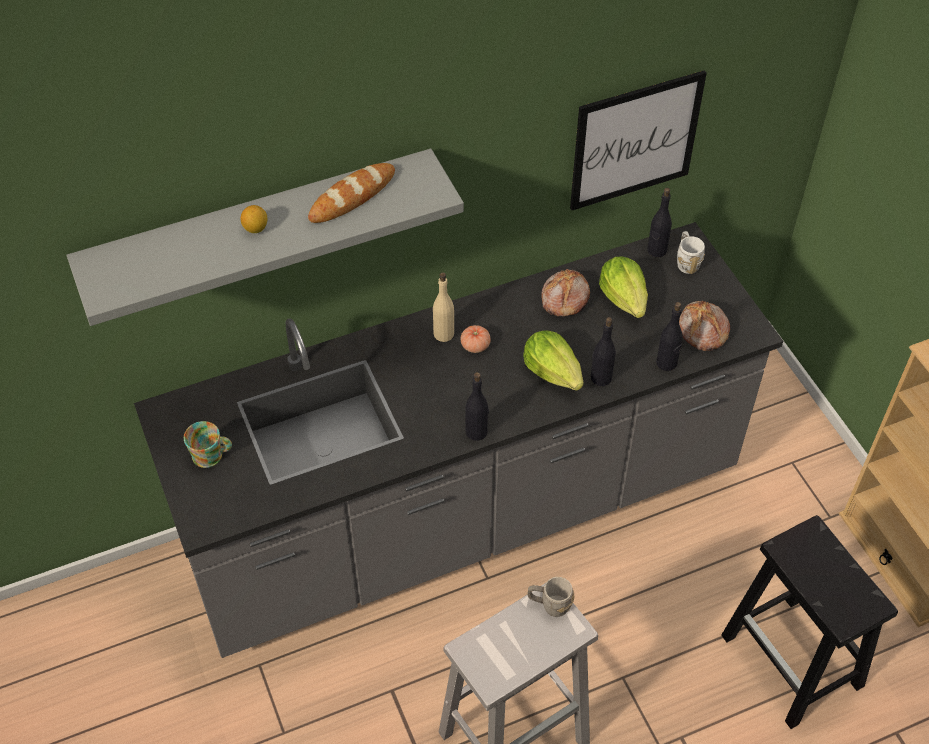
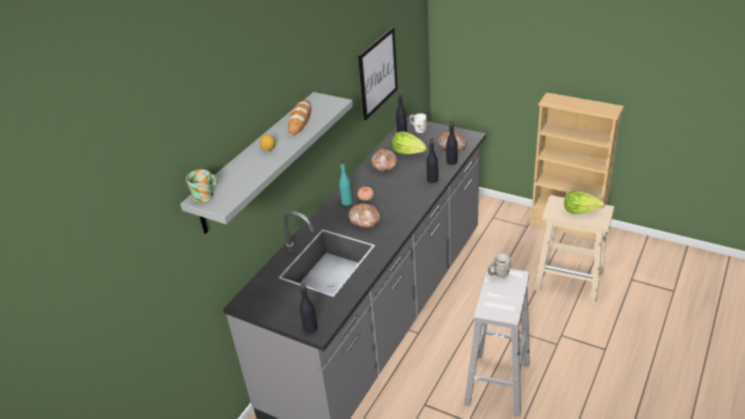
camera: 35 degrees left, 15 degrees down
(212, 456) = (290, 303): mug -> mug (206, 195)
(434, 384) = (364, 220): none -> bread
(443, 334) = (346, 202): beige bottle -> turquoise bottle
(476, 432) = (404, 225): black bottle -> black bottle (310, 328)
(553, 372) = (410, 188): lettuce -> lettuce (581, 210)
(793, 662) = (570, 281): black stool -> beige stool

